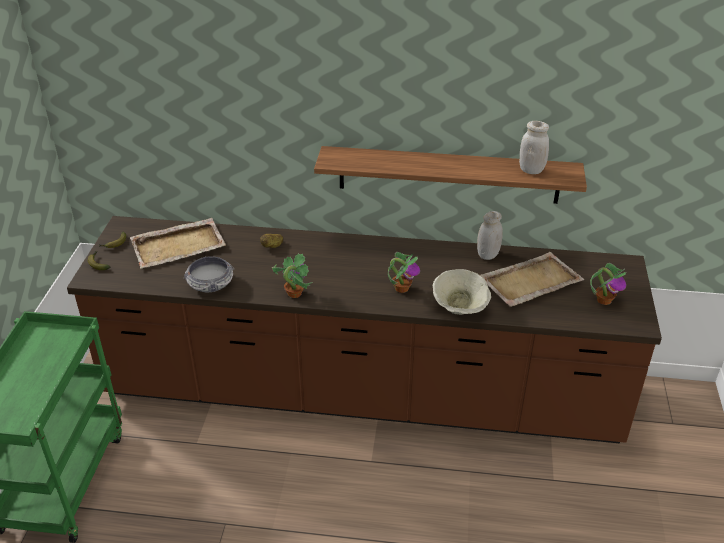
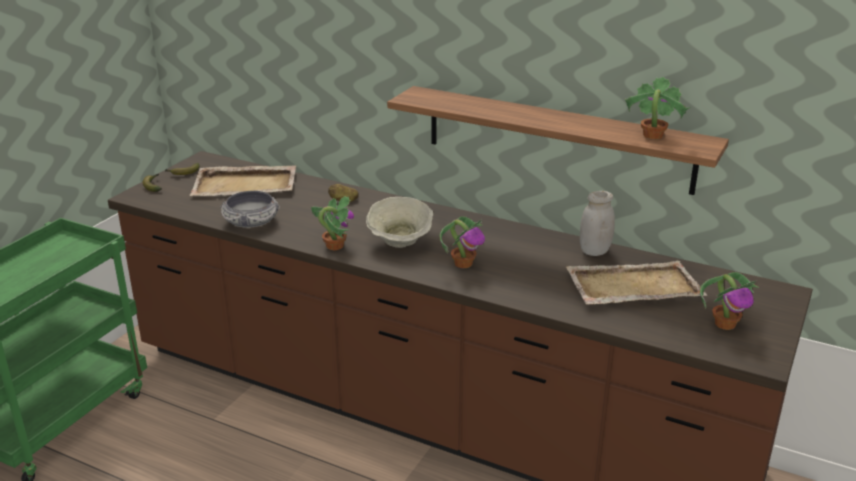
camera: 20 degrees right, 10 degrees down
(460, 308) = (522, 296): beige bowl -> beige bowl (400, 243)
(531, 170) = (652, 136): white jar -> potted plant

